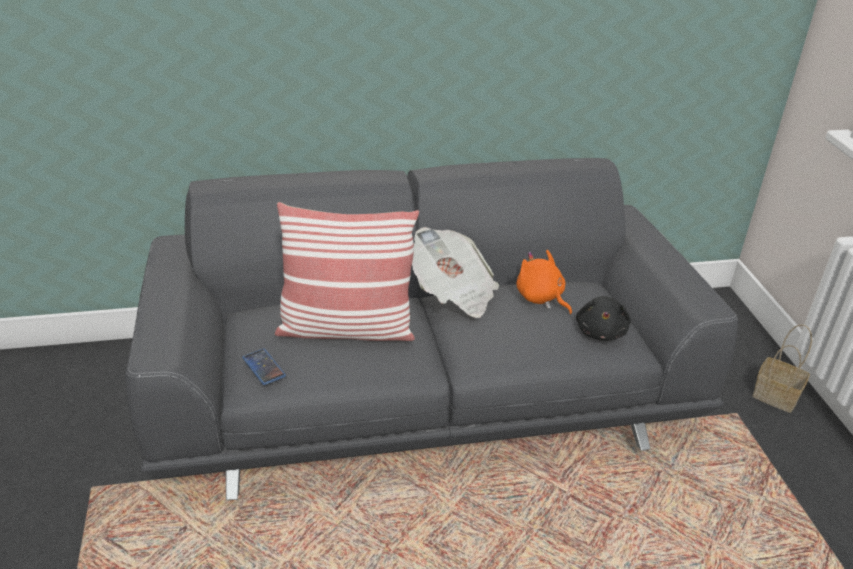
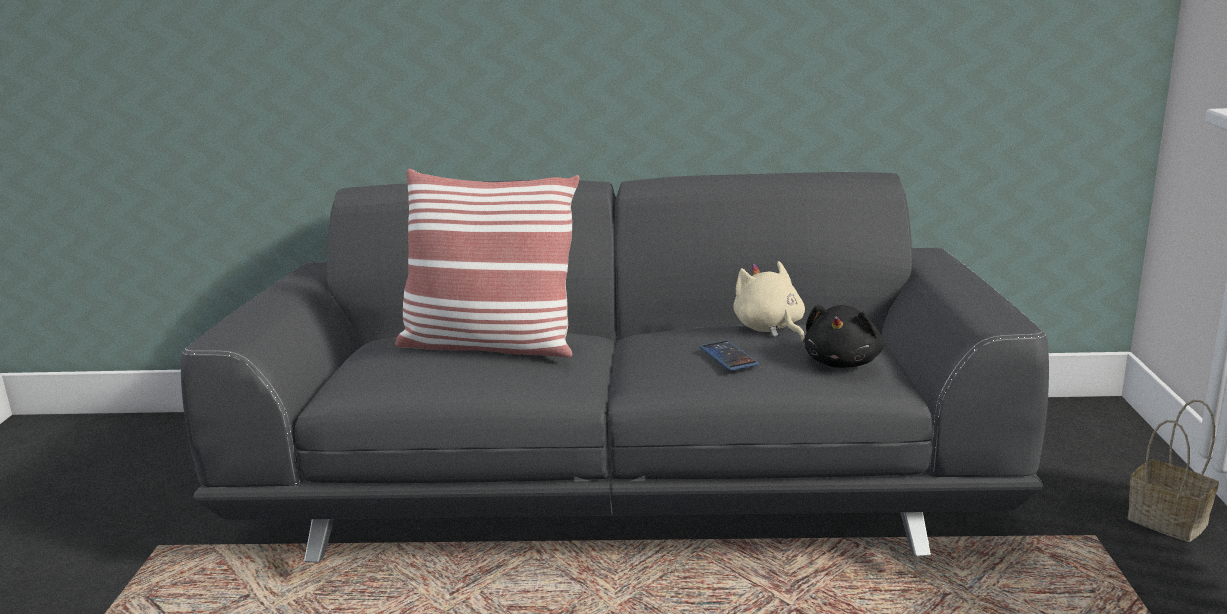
camera: 15 degrees right, 15 degrees down
(264, 367) = (364, 373): phone -> phone (728, 356)
(453, 292) = (650, 320): newspaper -> none
(541, 298) = (770, 329): orange plush toy -> beige plush toy

